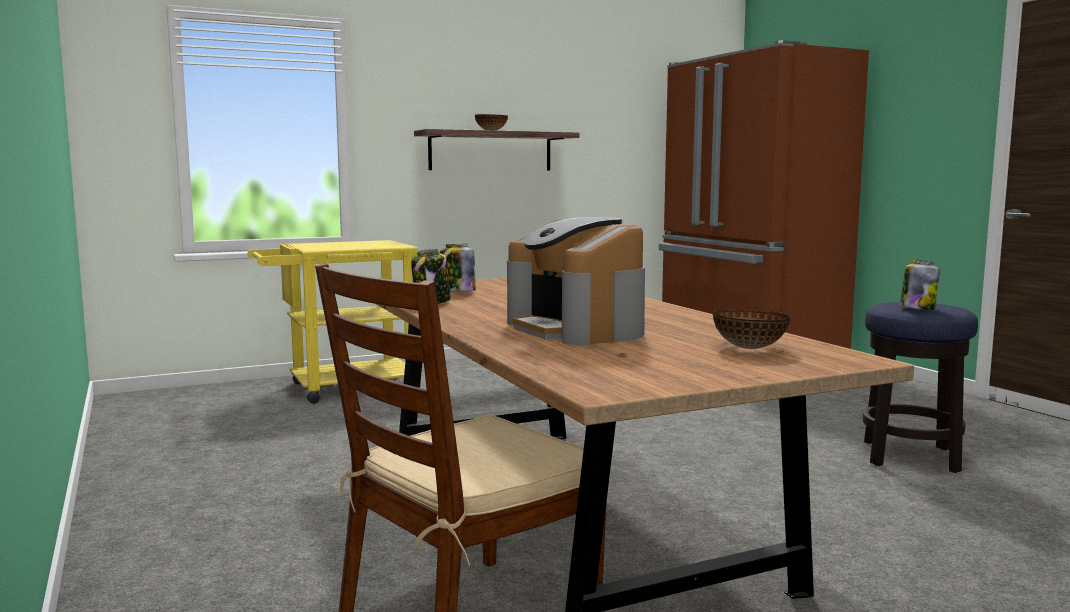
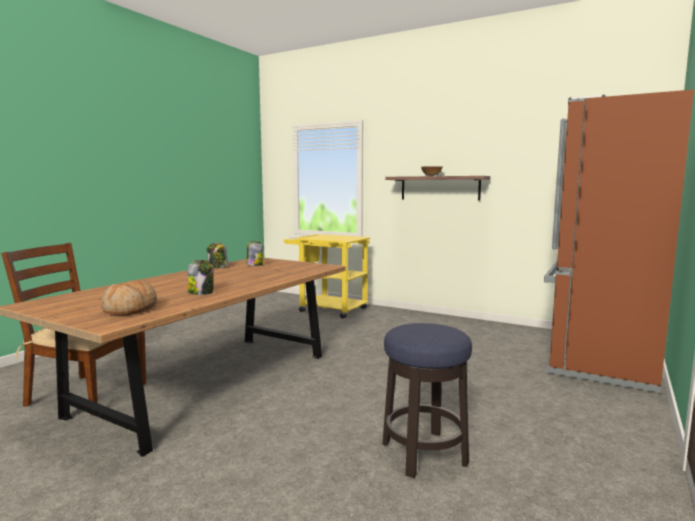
camera: 55 degrees right, 0 degrees up
(577, 329) = (163, 287): coffee machine -> none
(751, 348) = (130, 309): bowl -> bread
(917, 308) = (411, 331): jar -> jar (201, 292)

